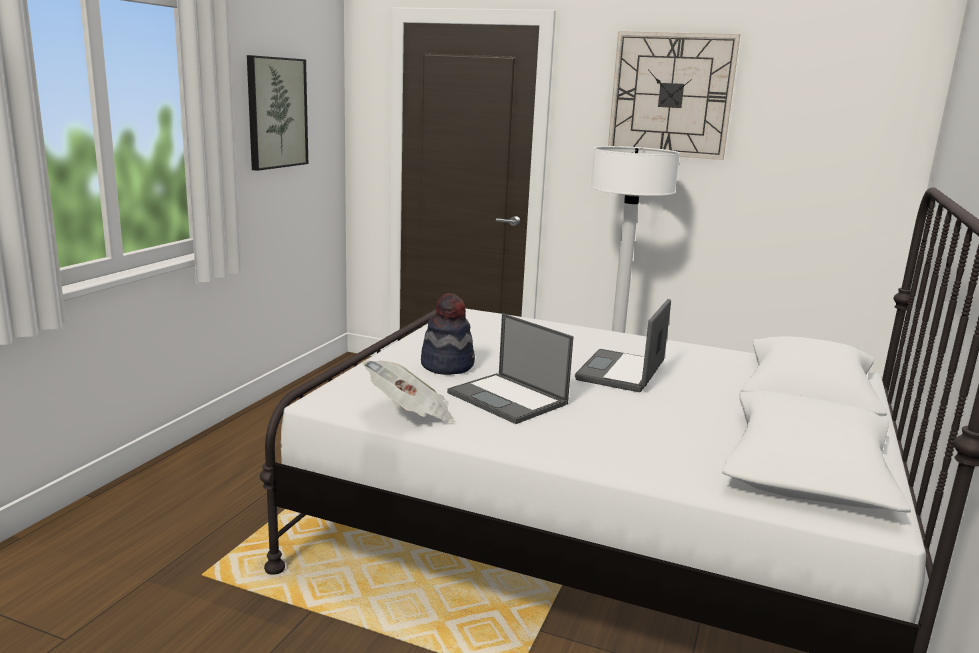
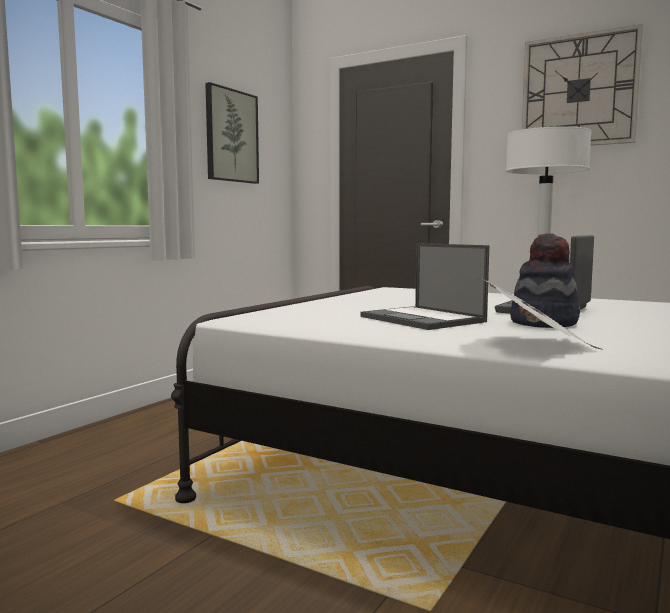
camera: 10 degrees right, 10 degrees down
(410, 414) = (318, 324): newspaper -> newspaper (537, 345)
(447, 365) = (365, 306): hat -> hat (544, 323)

